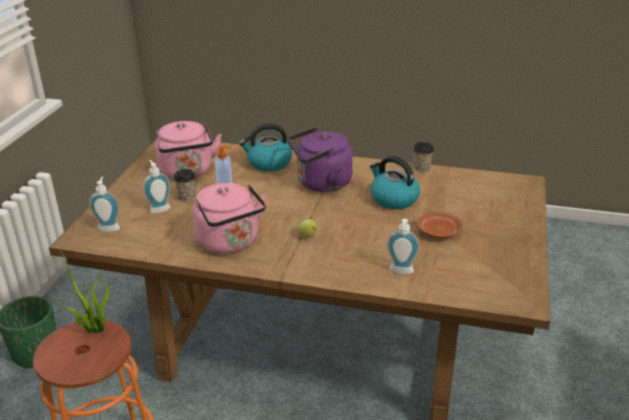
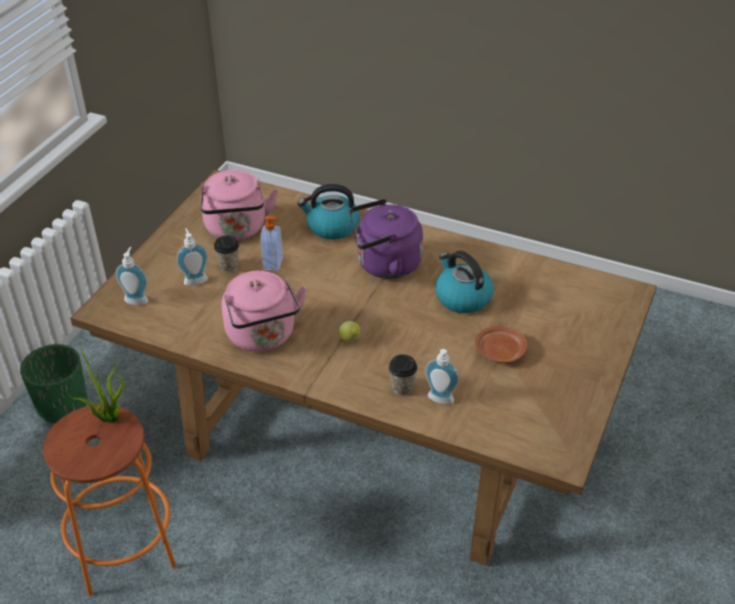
camera: 10 degrees right, 10 degrees up
(422, 168) = (510, 256): cup -> cup (402, 388)

